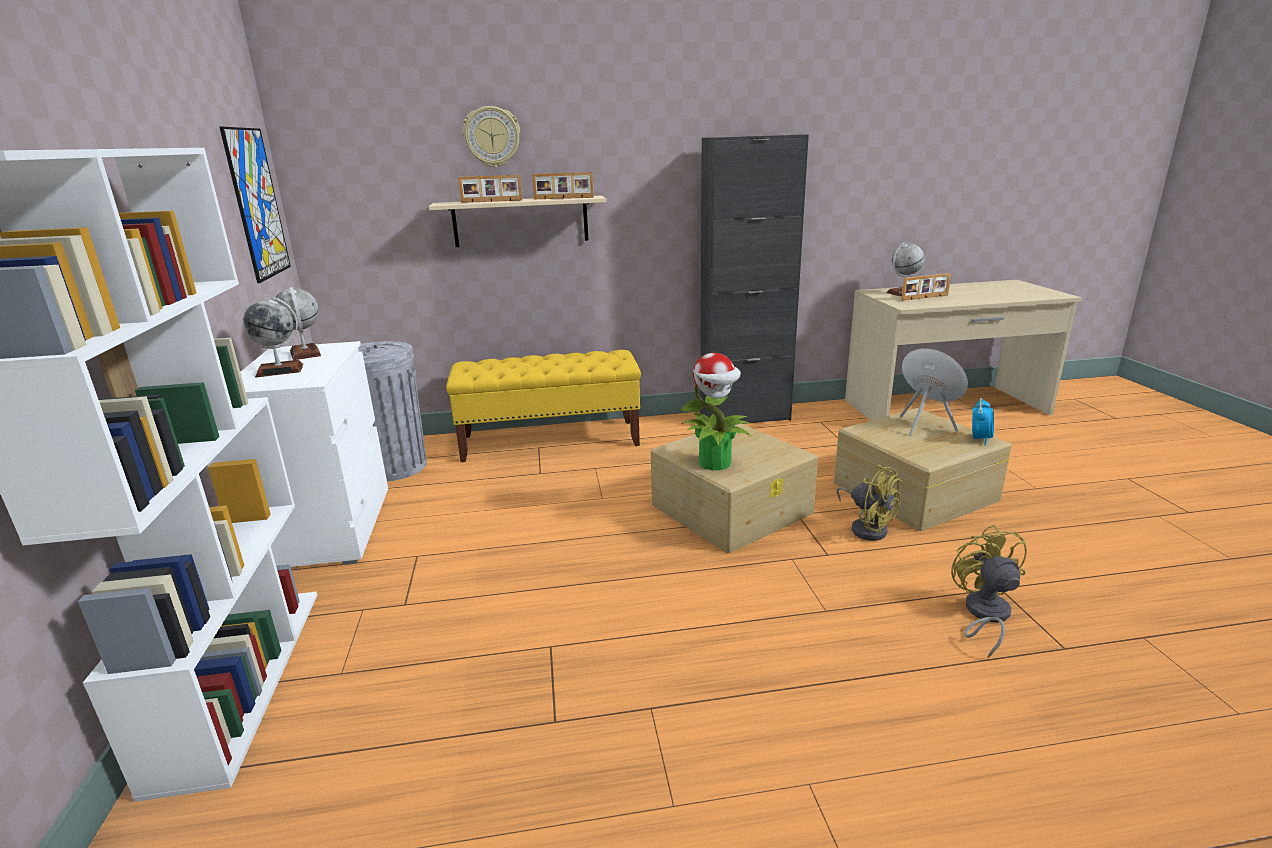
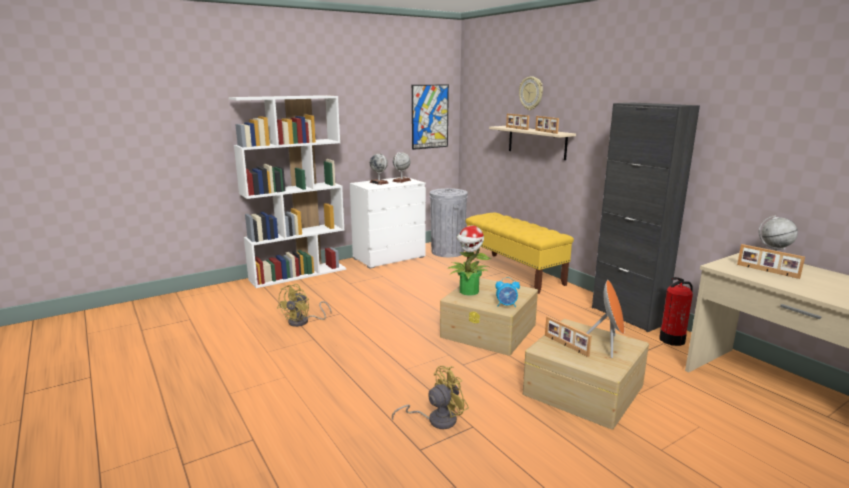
camera: 65 degrees right, 5 degrees down
(815, 415) = (672, 340): none -> fire extinguisher
(867, 527) = (508, 375): yellow fan -> yellow fan (303, 322)
(921, 446) = (565, 345): none -> picture frame
(980, 439) = (607, 367): alarm clock -> alarm clock (506, 305)

